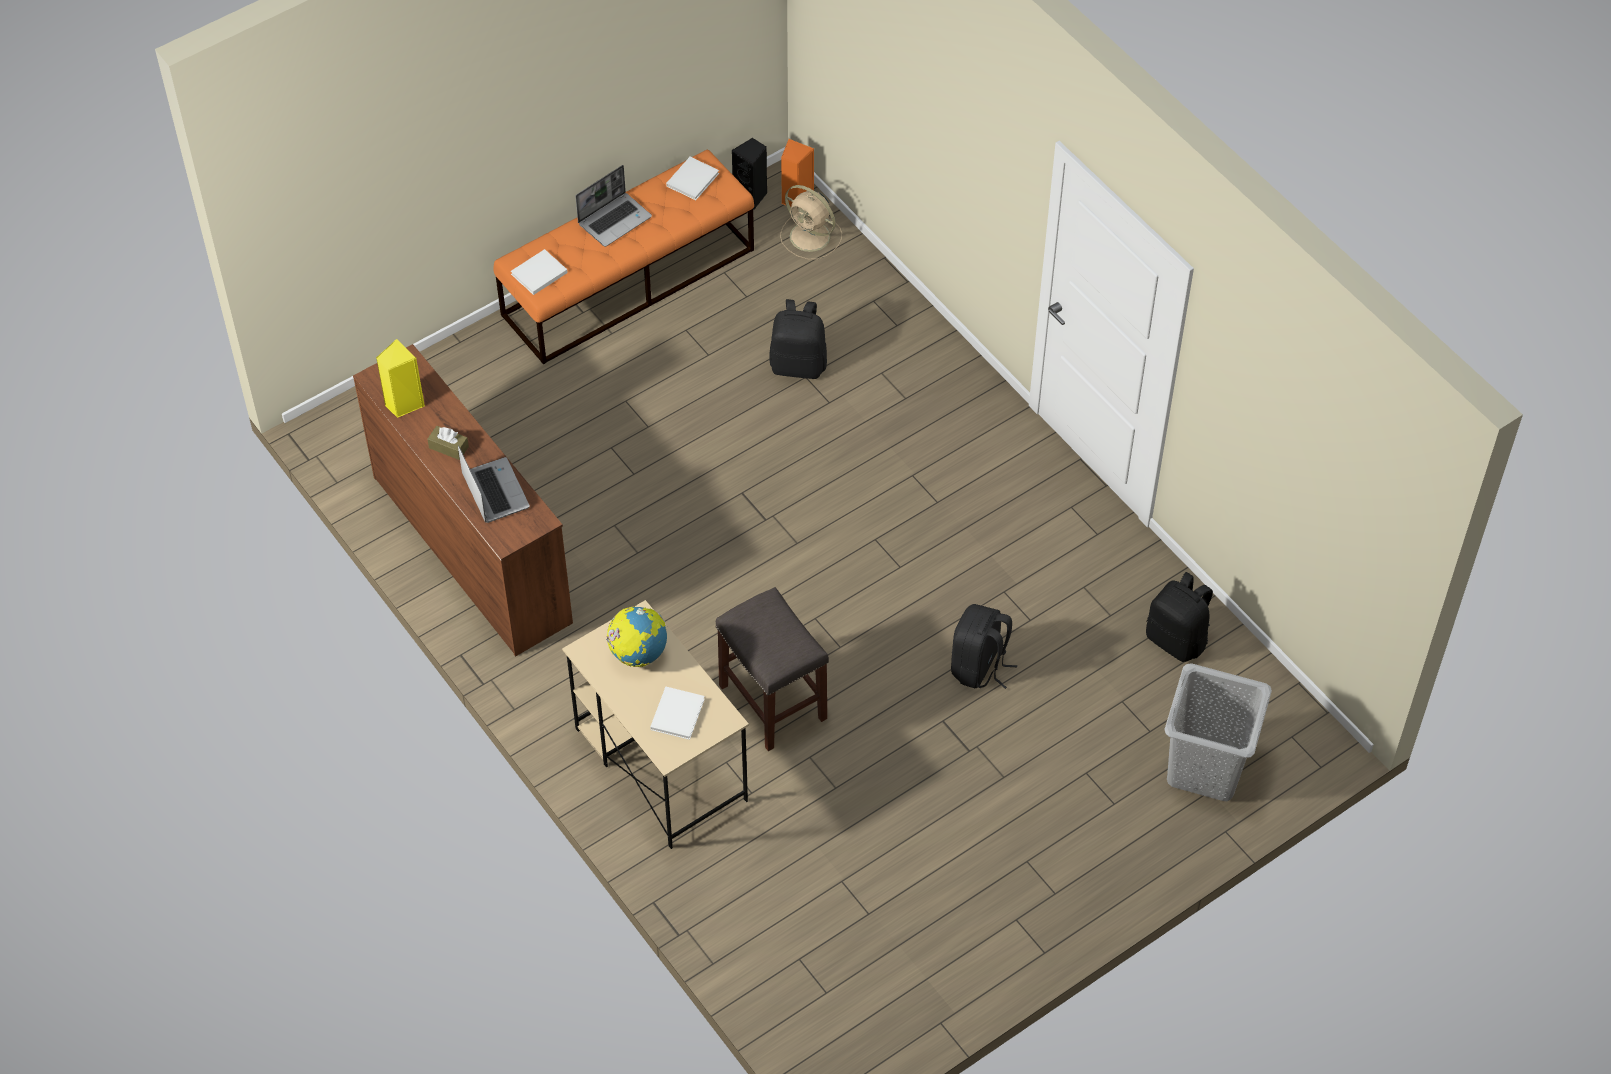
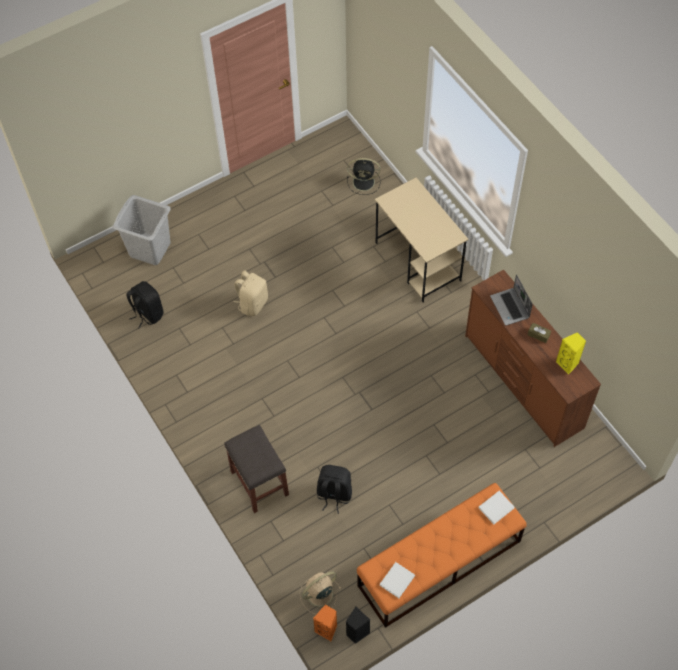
camera: 175 degrees left, 5 degrees up
(615, 220) = (448, 549): laptop -> none
(638, 653) = (429, 235): globe -> none
(678, 713) = (409, 205): white book -> none
(774, 703) = (360, 289): grey stool -> grey stool (259, 482)
(776, 939) = (364, 182): none -> black fan
(811, 237) = (319, 594): beige fan -> beige fan turned 75 degrees counterclockwise
(979, 667) = (252, 303): black backpack -> beige backpack

